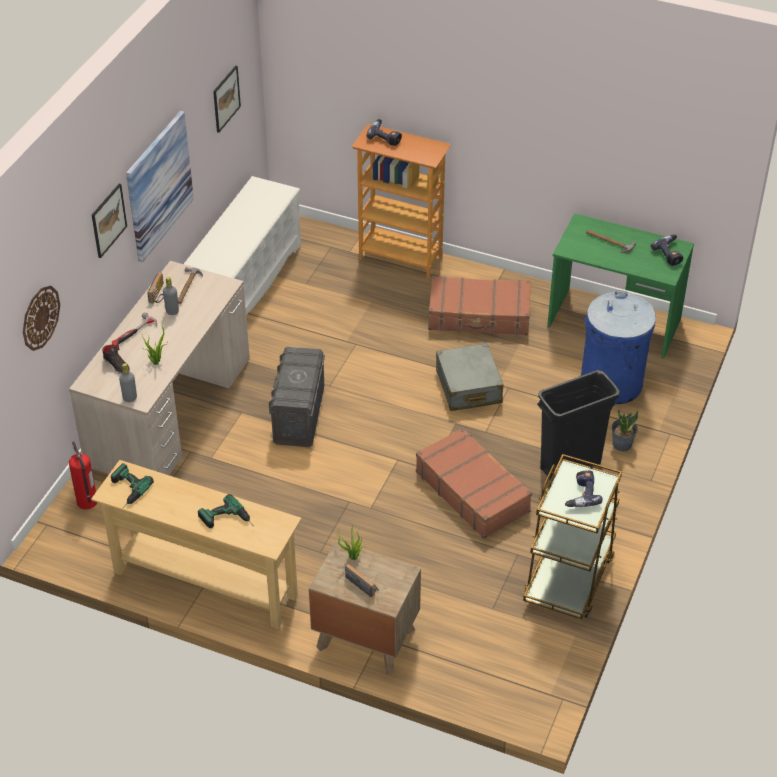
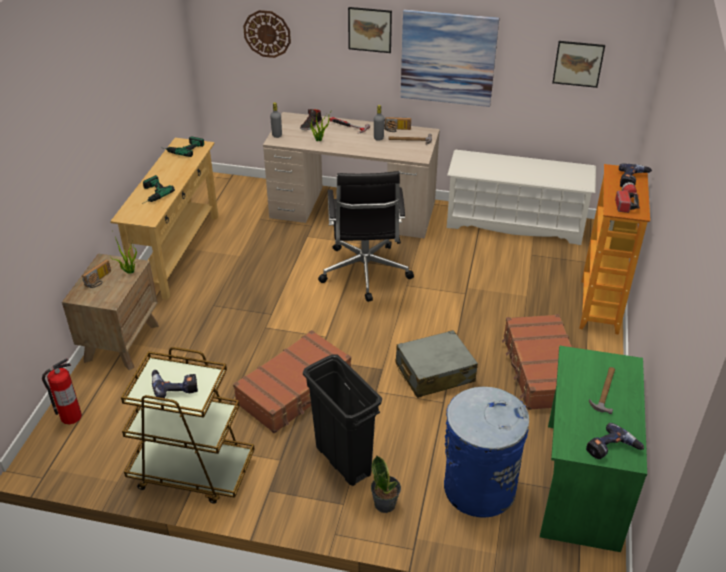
camera: 80 degrees right, 5 degrees down
(87, 502) = (253, 190): fire extinguisher -> fire extinguisher (70, 416)
(299, 416) = (365, 273): grey storage box -> black office chair
(421, 150) = (626, 203): none -> flashlight

